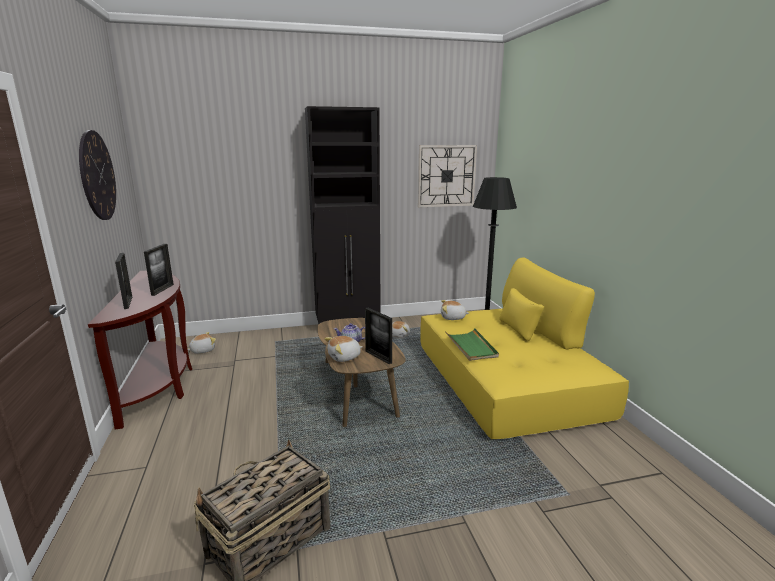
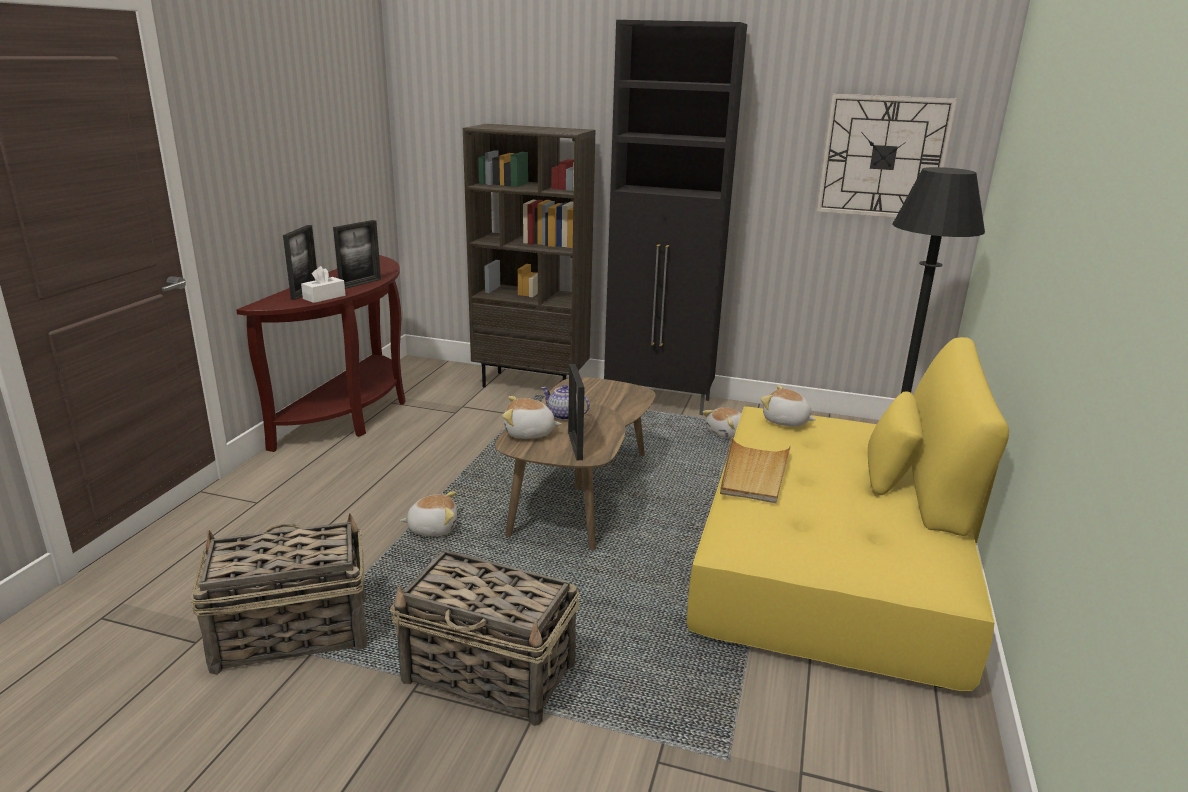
camera: 30 degrees right, 5 degrees up
(97, 176) = (302, 118): wall clock -> none
(148, 302) = (324, 297): none -> white tissue box
(202, 350) = (438, 383): plush toy -> plush toy (433, 528)
(266, 336) = (532, 385): none -> brown bookcase
(418, 507) = (490, 673): none -> basket
(471, 346) = (754, 474): green tray -> beige tray

